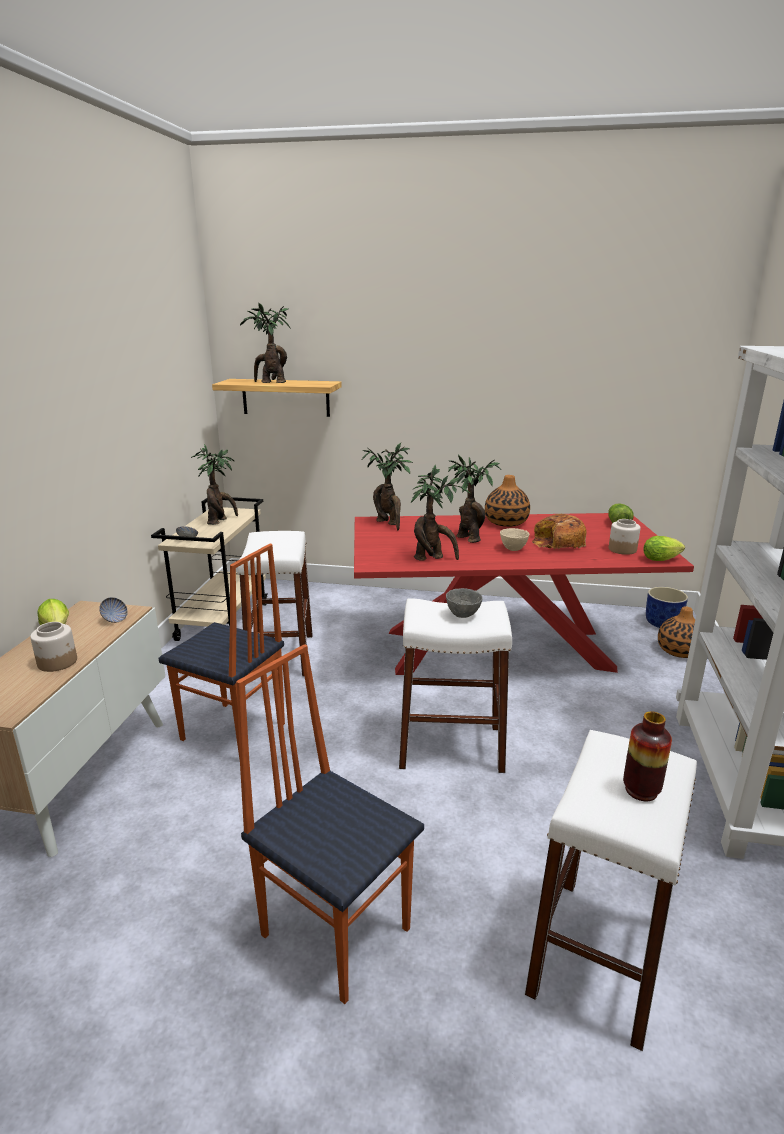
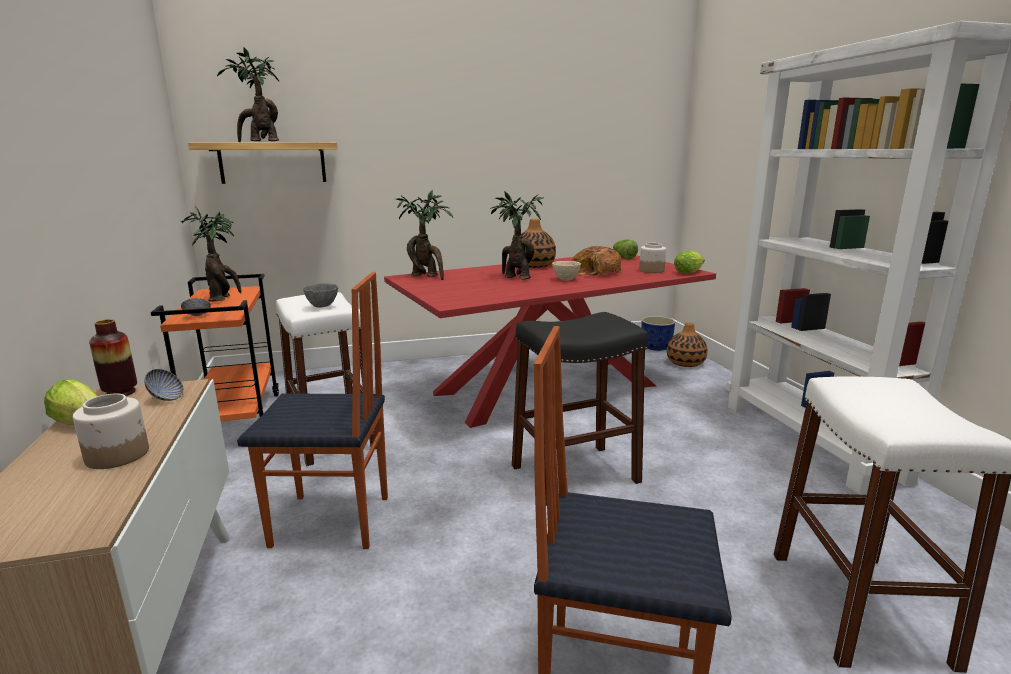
camera: 25 degrees left, 5 degrees down
(223, 621) = (235, 419): beige cart -> orange cart
(433, 558) = (504, 293): potted plant -> none
(450, 746) = (574, 474): white stool -> black stool
(463, 615) = (587, 325): grey bowl -> grey bowl (322, 306)
(641, 790) = (916, 407): vase -> vase (120, 393)

